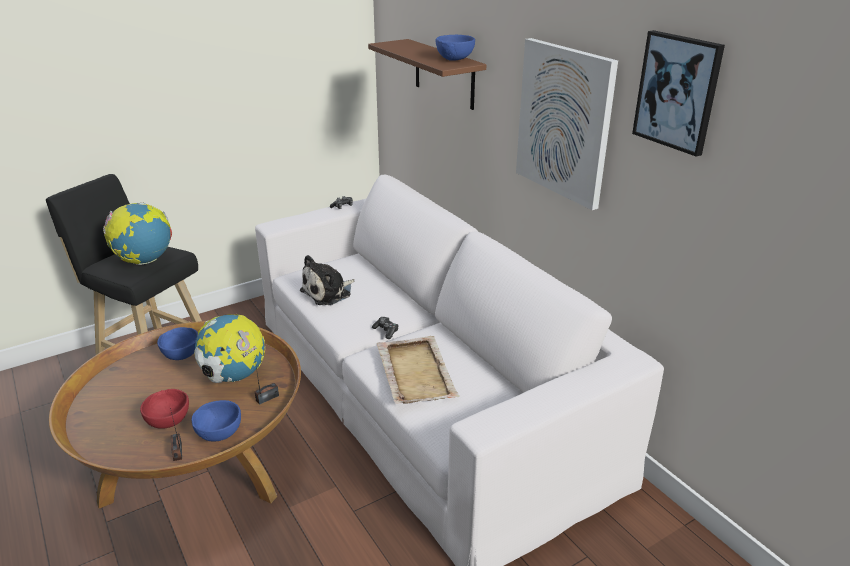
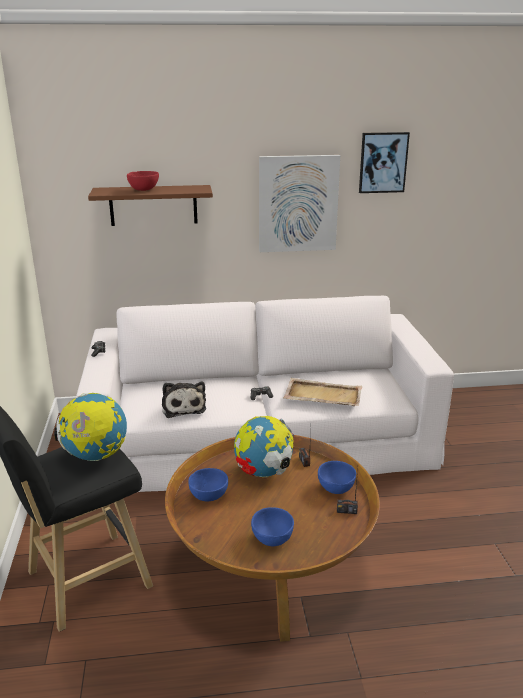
camera: 65 degrees left, 5 degrees down
(169, 421) = (304, 511): red bowl -> red bowl (143, 190)
(454, 59) = (185, 187): blue bowl -> blue bowl (271, 539)

